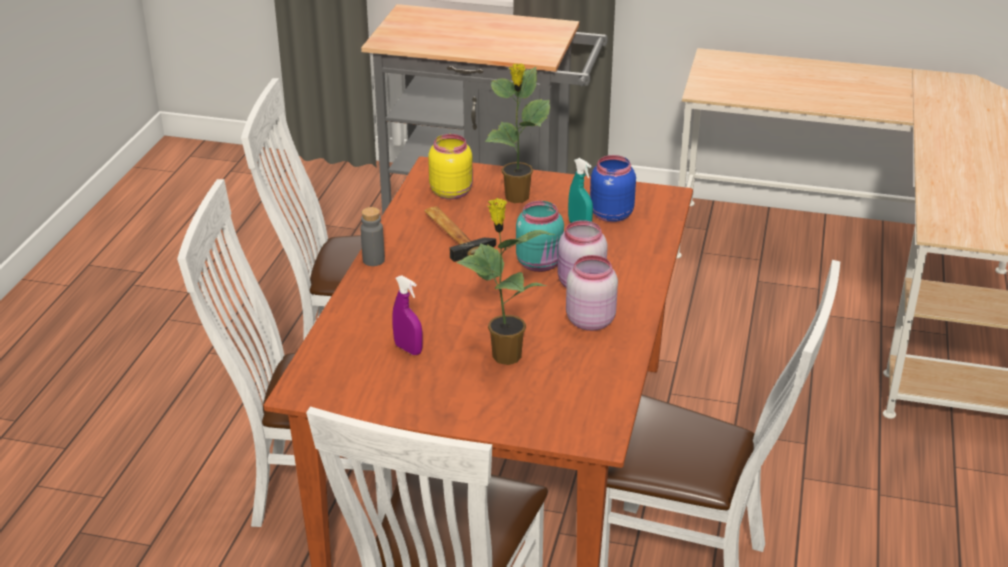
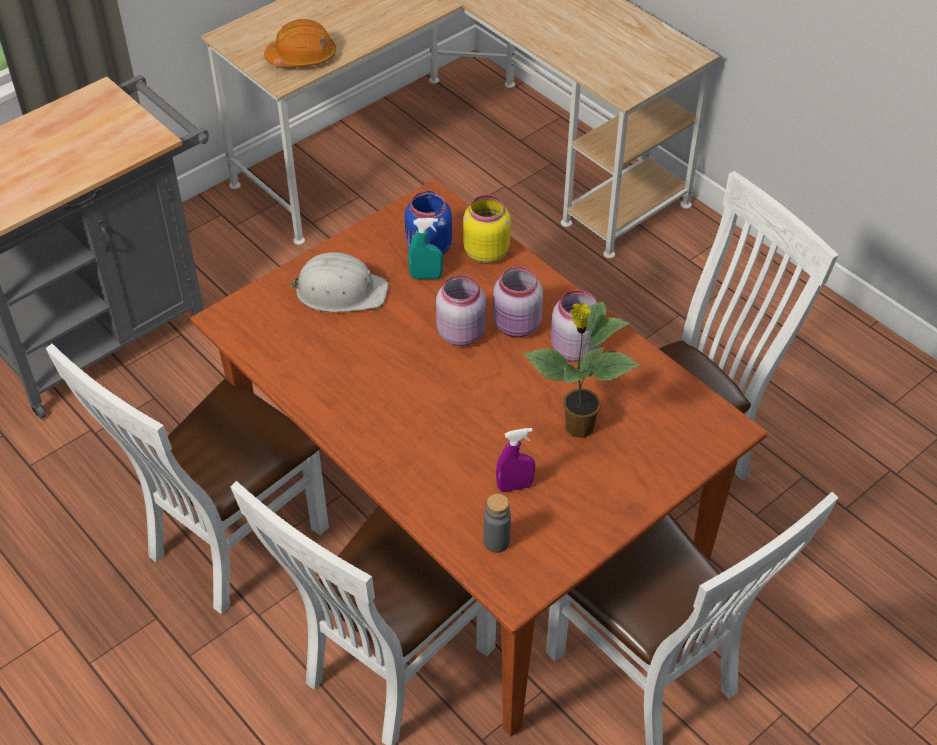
camera: 55 degrees left, 15 degrees up
(373, 260) = (348, 441): grey bottle -> grey bottle (496, 542)
(451, 192) = (283, 328): yellow jar -> yellow jar (485, 252)
(454, 233) = (358, 363): hammer -> none
(517, 198) = (340, 291): potted plant -> white hard hat
(541, 264) = (462, 333): turquoise jar -> pink jar
(737, 89) = (302, 57): none -> orange hard hat

